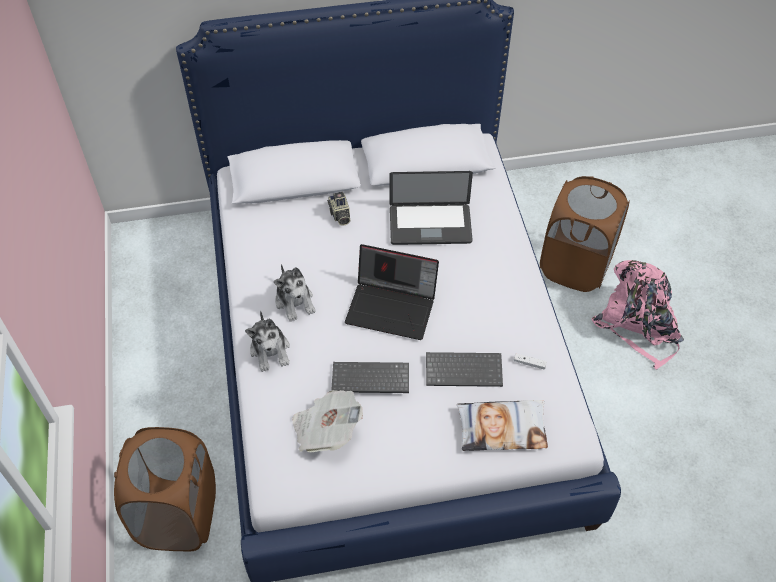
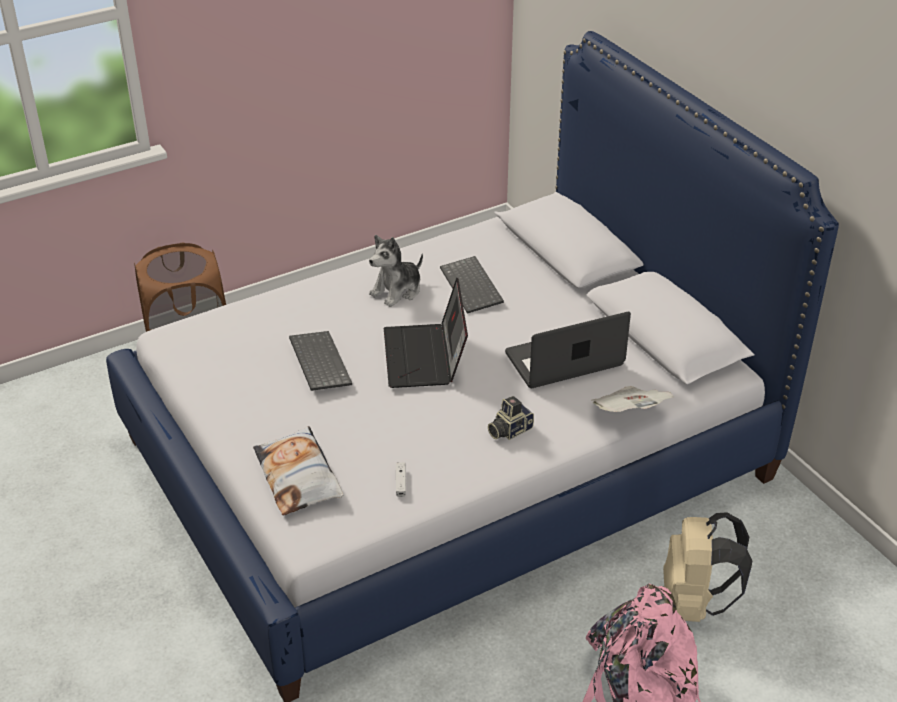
camera: 70 degrees right, 15 degrees down
(270, 350) = (327, 291): plush toy -> none
(326, 430) = (244, 348): newspaper -> newspaper (630, 415)
(339, 215) = (535, 291): camera -> camera (509, 430)
(430, 225) = (564, 360): laptop -> laptop turned 90 degrees clockwise
(464, 369) = (367, 431): keyboard -> keyboard (473, 287)
(575, 266) = (694, 603): brown laundry basket -> beige backpack

